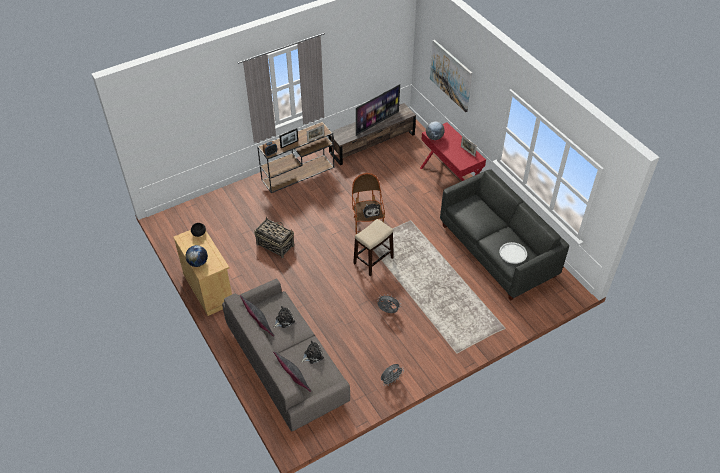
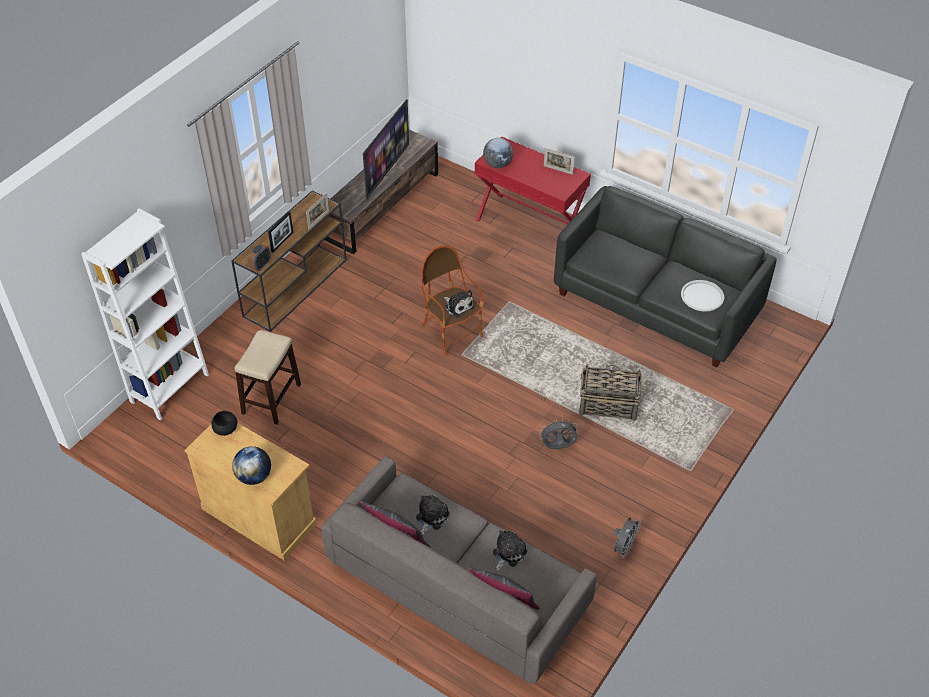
camera: 25 degrees left, 0 degrees up
(203, 205) = (169, 388): none -> white bookcase
(275, 244) = (325, 409): basket -> basket (607, 405)
(373, 261) = (490, 380): stool -> stool (271, 399)
(451, 75) = (493, 61): picture -> none

